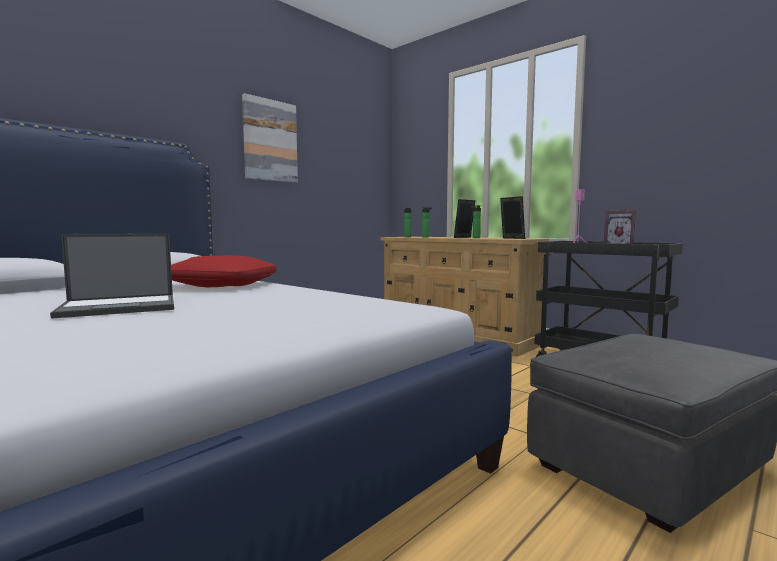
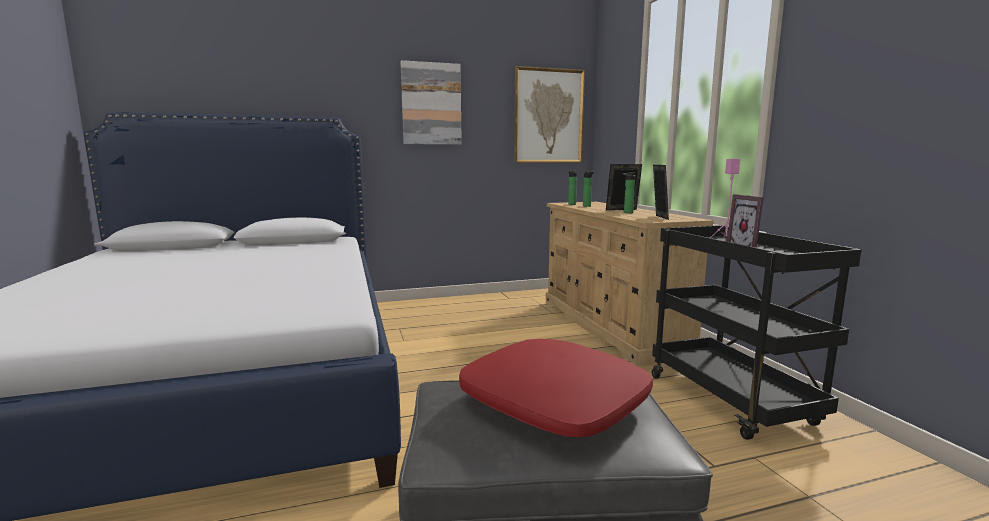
camera: 30 degrees right, 5 degrees up
(121, 307) = (167, 275): laptop -> none
(221, 285) = (304, 255): red pillow -> red pillow (553, 403)
(361, 163) = (548, 116): none -> picture

